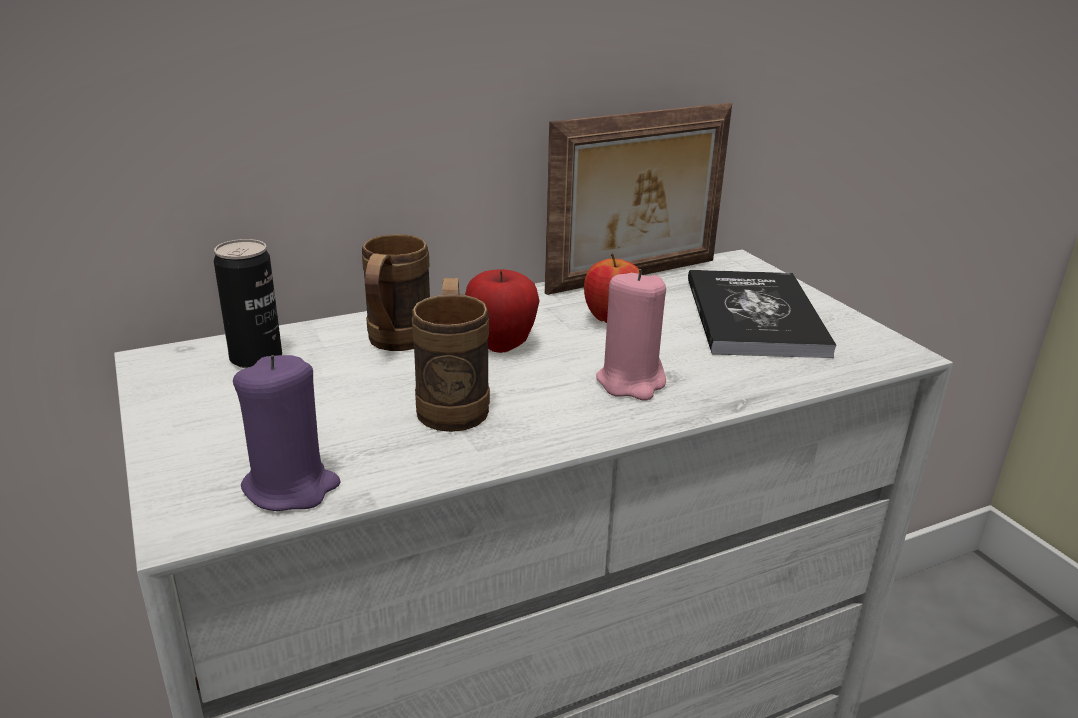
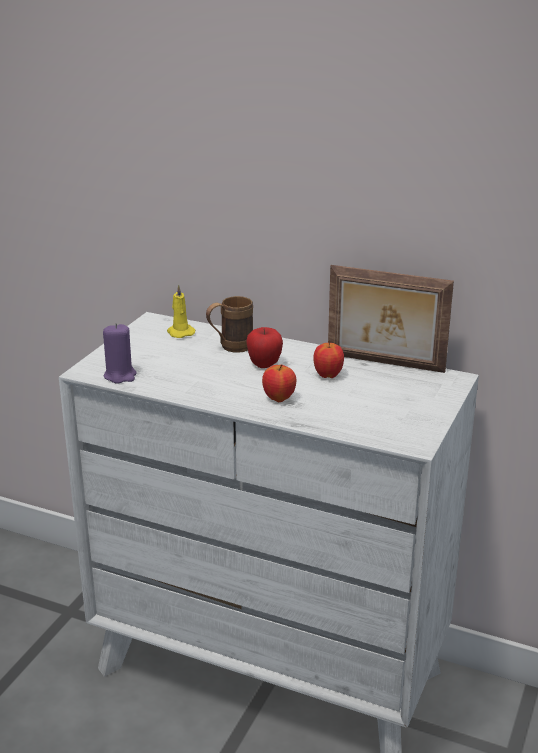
camera: 50 degrees right, 0 degrees up
(256, 358) = (180, 332): can -> yellow candle
(453, 402) = (208, 375): brown mug -> none
(631, 382) = (279, 399): pink candle -> apple
(754, 316) = (393, 402): book -> none

